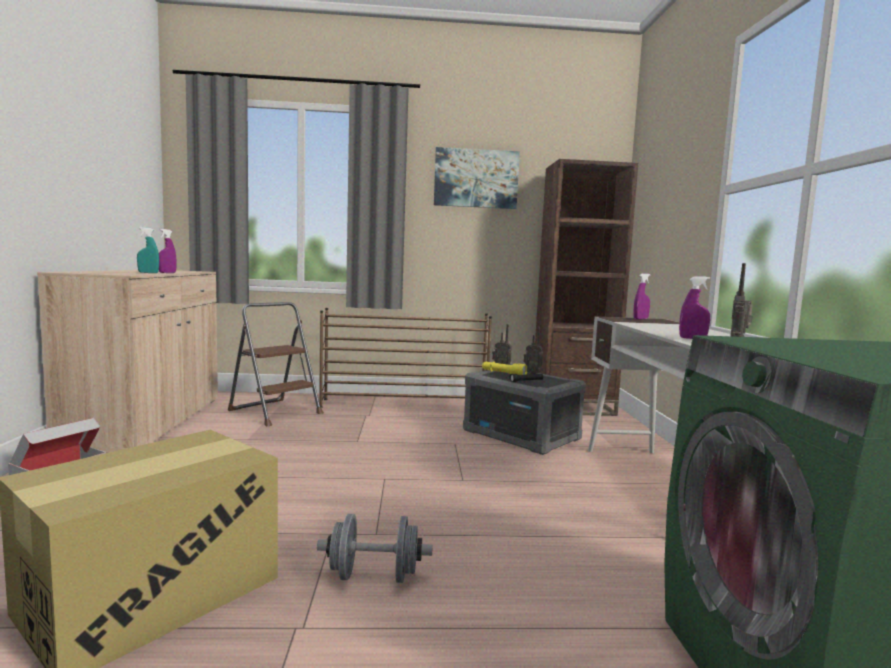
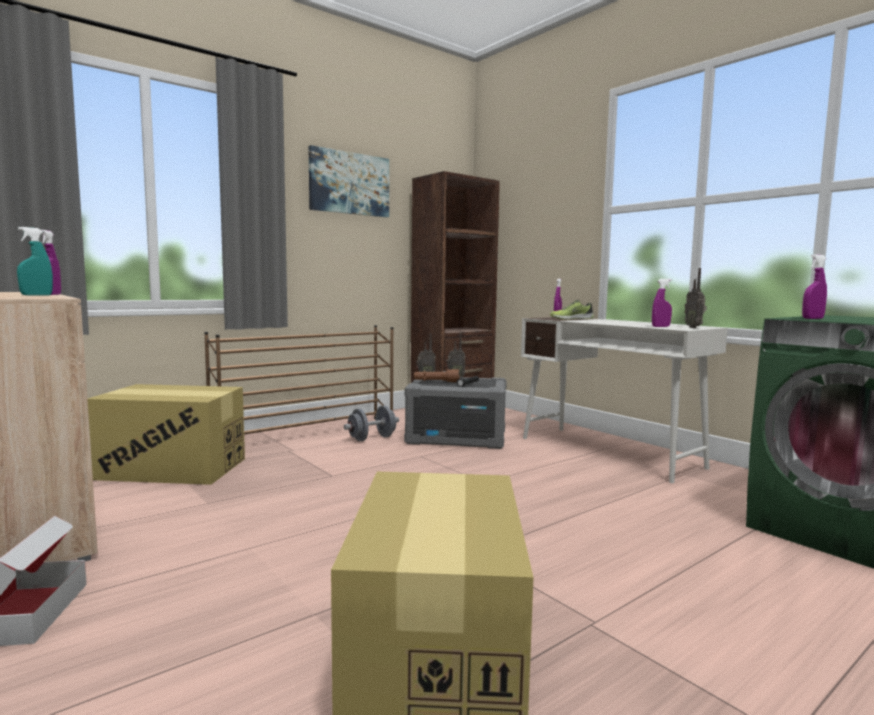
camera: 35 degrees left, 0 degrees up
(273, 411) = (172, 468): brown step ladder -> cardboard box
(374, 576) = (566, 569): grey dumbbell -> grey dumbbell (372, 438)
(503, 374) = (436, 382): yellow flashlight -> brown flashlight
(643, 321) = (571, 319): none -> shoe
(771, 342) = (812, 318): none -> purple spray bottle

